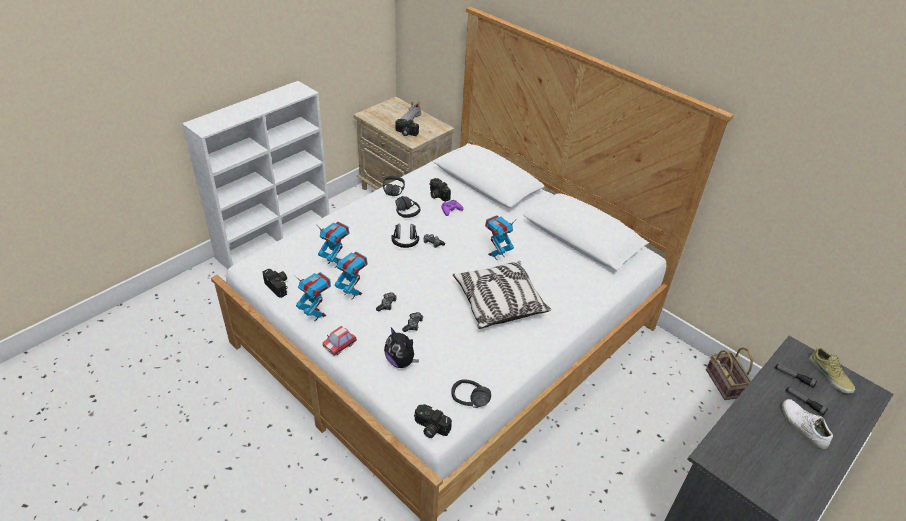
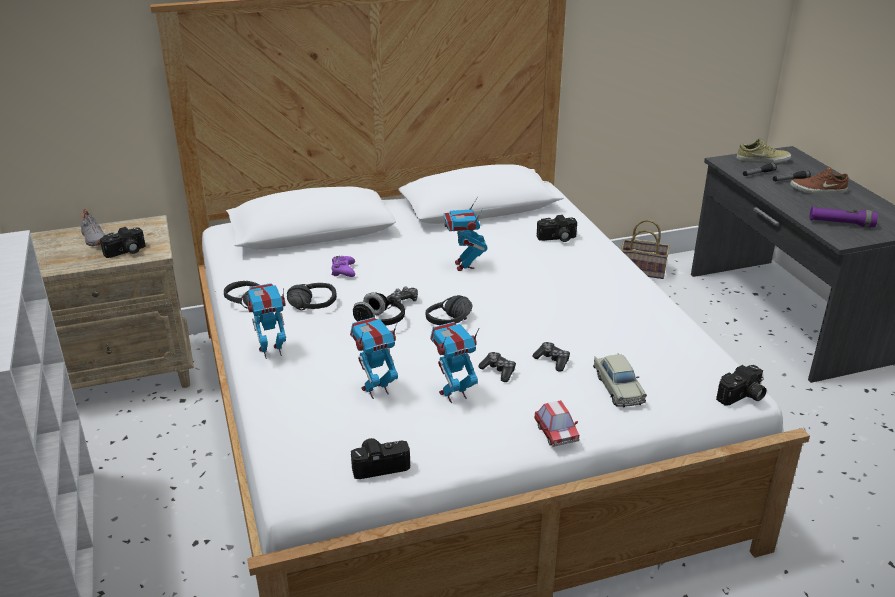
camera: 60 degrees left, 10 degrees down
(316, 315) = (477, 440): toy robot -> toy robot (271, 351)
(401, 361) = (618, 387): plush toy -> beige toy car
(437, 195) = (299, 271): camera -> camera (557, 238)
(469, 403) = (713, 357): black headphones -> black headphones (455, 323)
(498, 303) = (554, 289): pillow -> none
(744, 452) = (841, 224): none -> purple flashlight
(802, 426) = (818, 190): white shoe -> brown shoe

